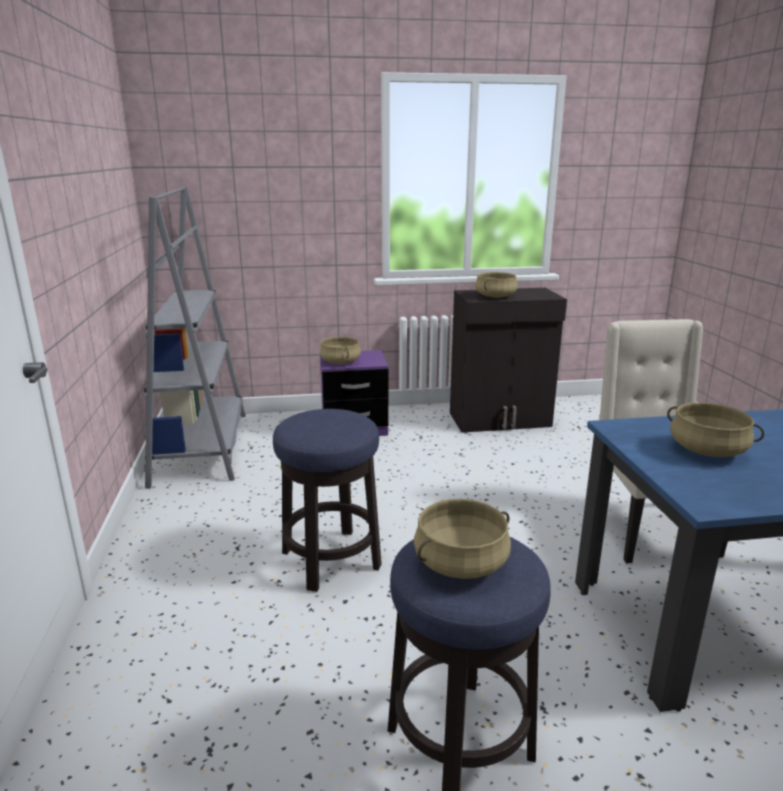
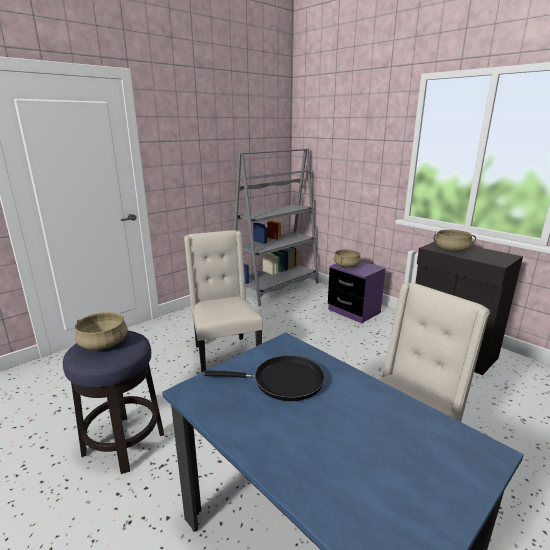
camera: 55 degrees right, 0 degrees up
(331, 560) = (225, 356): stool -> beige chair
(707, 450) = (283, 381): beige cooking pot -> black frying pan

